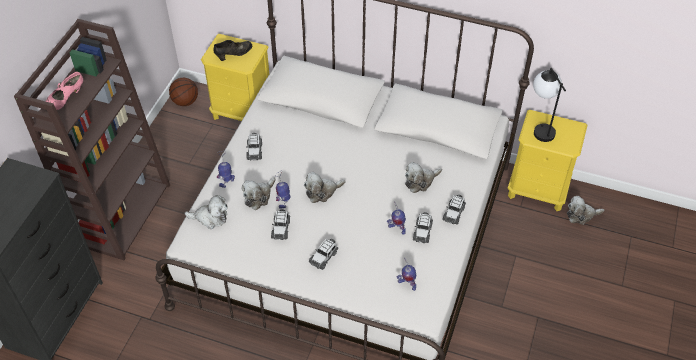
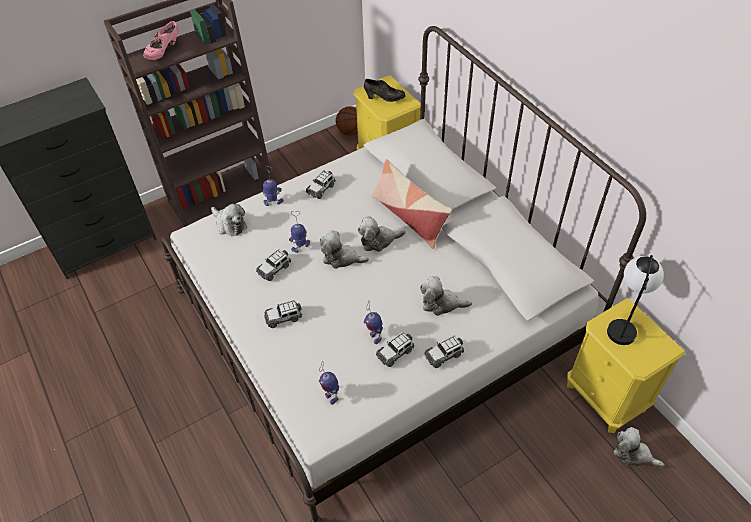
camera: 40 degrees right, 0 degrees up
(66, 100) = (163, 51): pink shoe -> pink shoe turned 45 degrees counterclockwise
(259, 196) = (285, 230): plush toy -> plush toy (379, 240)
(340, 135) = (409, 216): none -> pillow

